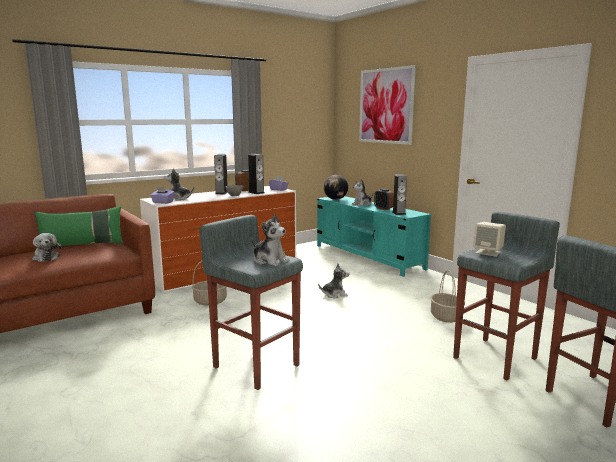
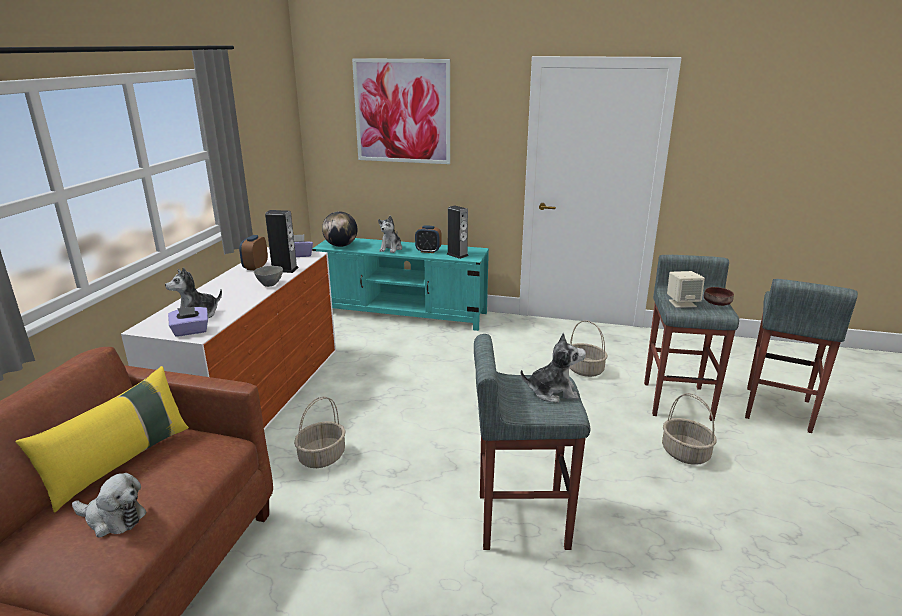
camera: 40 degrees left, 10 degrees up
(82, 245) = (120, 462): green pillow -> yellow pillow
(221, 193) = (233, 282): speaker -> none
(334, 294) = (450, 383): plush toy -> none
(438, 386) = (686, 453): none -> basket
(523, 259) = (717, 303): none -> brown bowl

